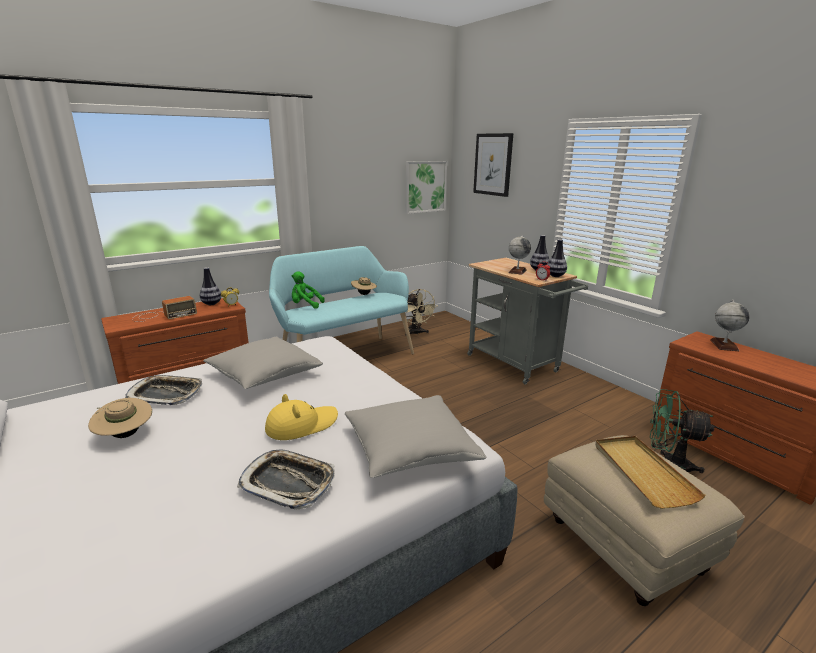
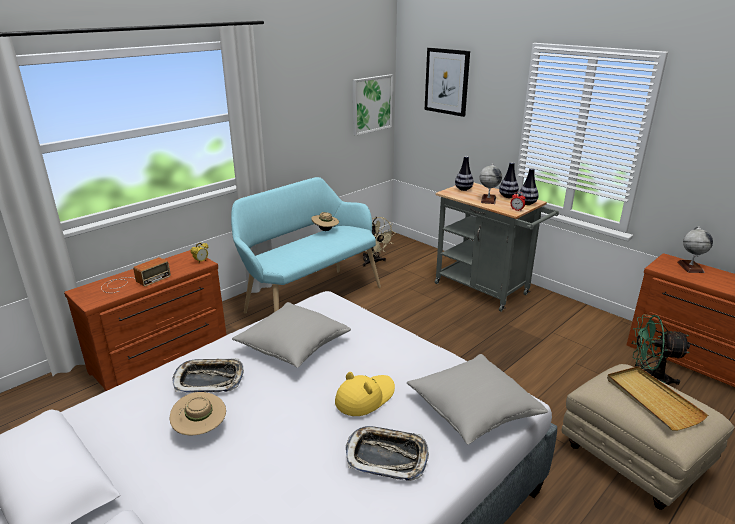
camera: 10 degrees left, 5 degrees up
(211, 304) = (177, 261): vase -> vase (463, 189)
(305, 305) = (270, 250): green plush toy -> none

